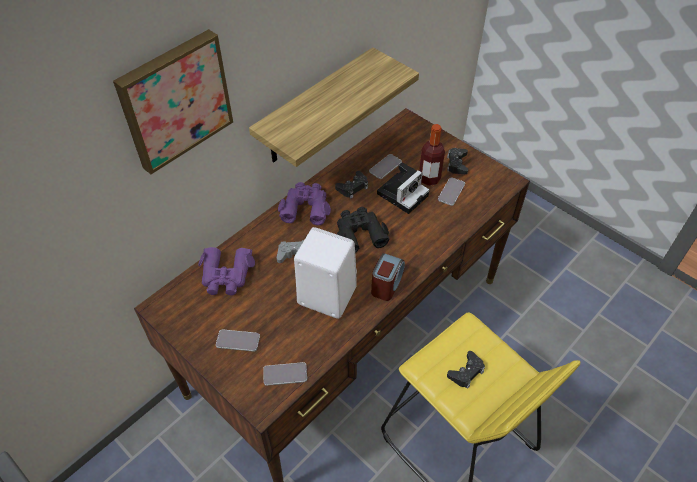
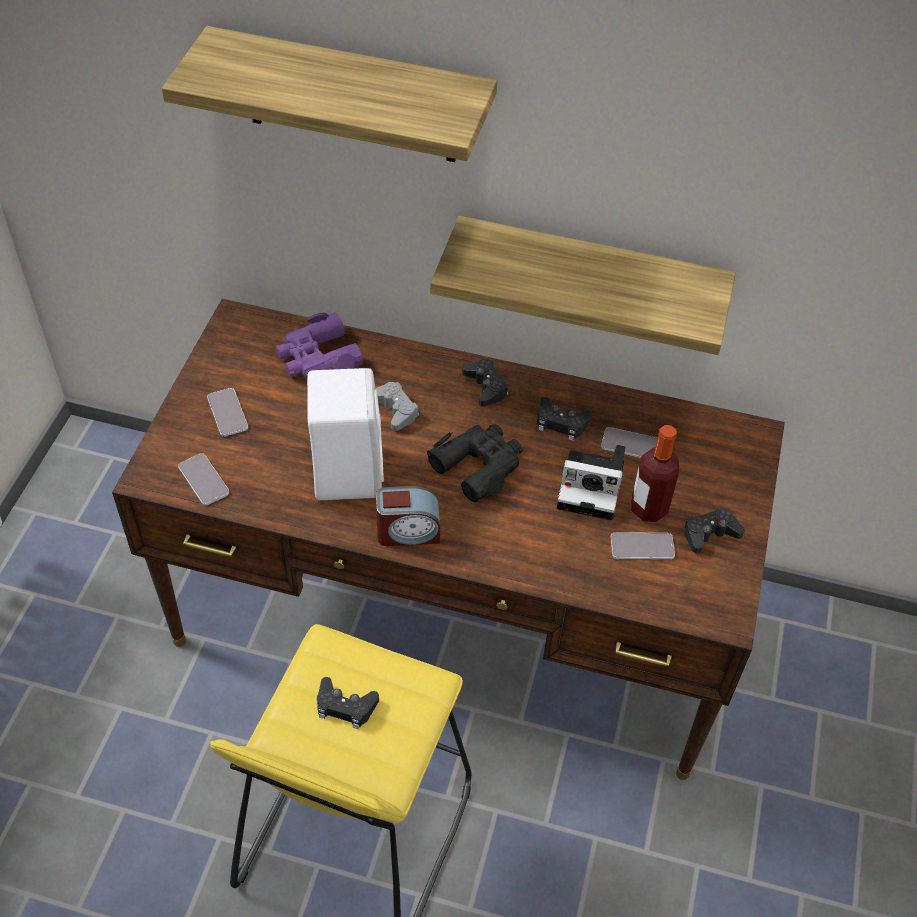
camera: 60 degrees right, 0 degrees up
(174, 100) = (351, 97): picture -> shelf
(305, 207) = (485, 386): purple binoculars -> black game controller

